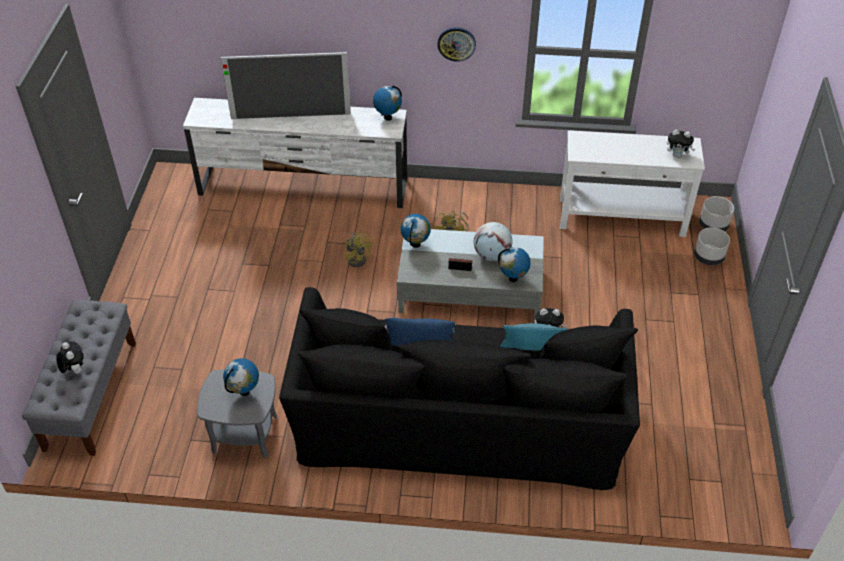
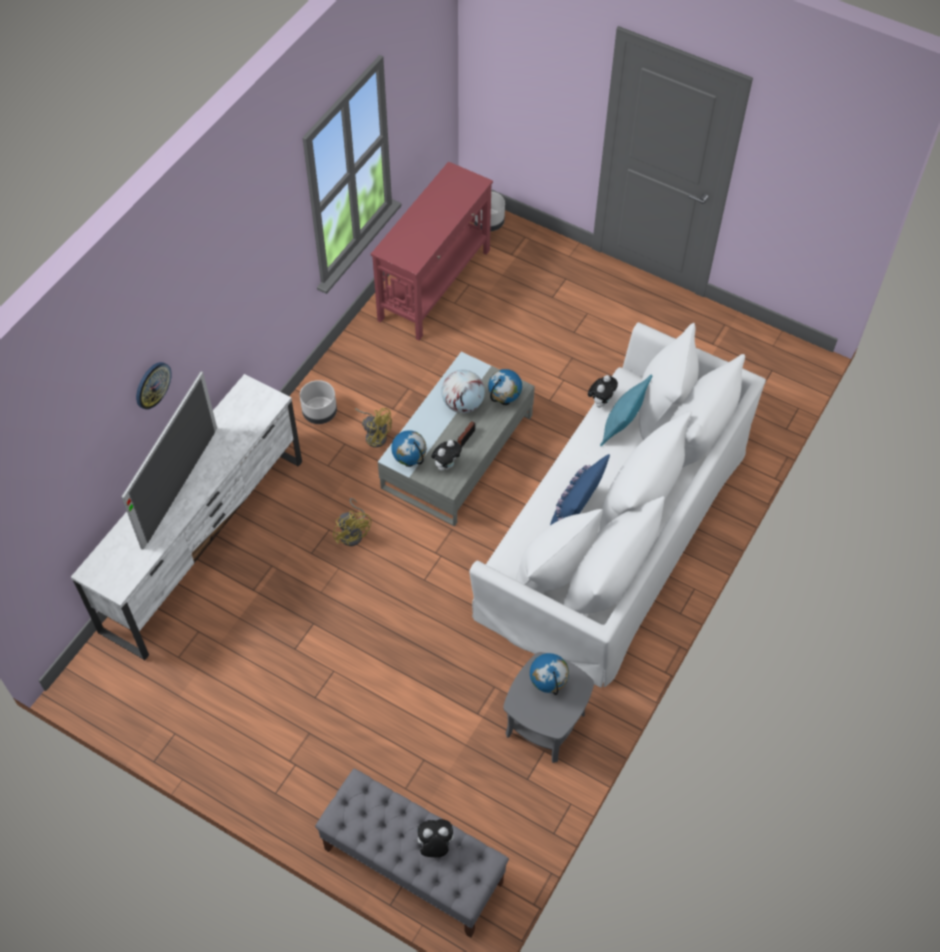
camera: 65 degrees left, 10 degrees up
(357, 258) = (353, 533): yellow fan -> yellow fan turned 75 degrees clockwise
(387, 117) = (246, 395): globe -> none
(456, 43) = (265, 267): wall clock -> wall clock (152, 385)
(459, 416) = (613, 529): black sofa -> white sofa
(622, 218) = (435, 284): white console table -> red console table
(677, 155) = (462, 190): plush toy -> plush toy (446, 465)
(708, 257) = (525, 247): grey planter -> grey planter (319, 413)

